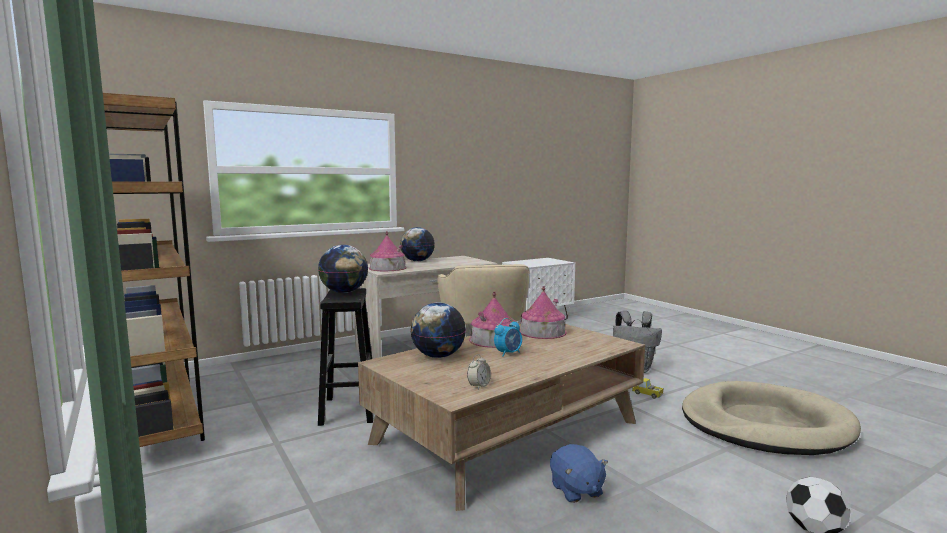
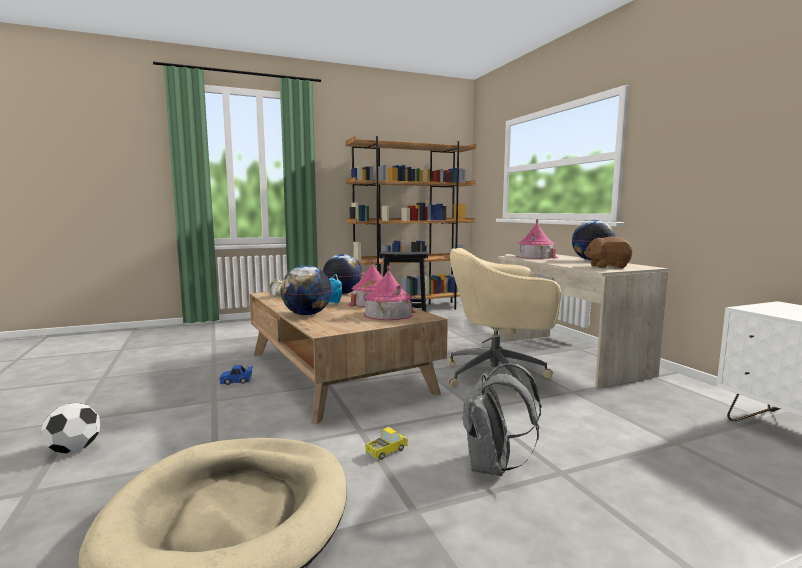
camera: 100 degrees right, 0 degrees up
(344, 292) = (413, 252): globe -> globe (306, 315)
(464, 261) = (607, 267): none -> brown plush toy
(576, 490) = (236, 381): blue plush toy -> blue toy car

